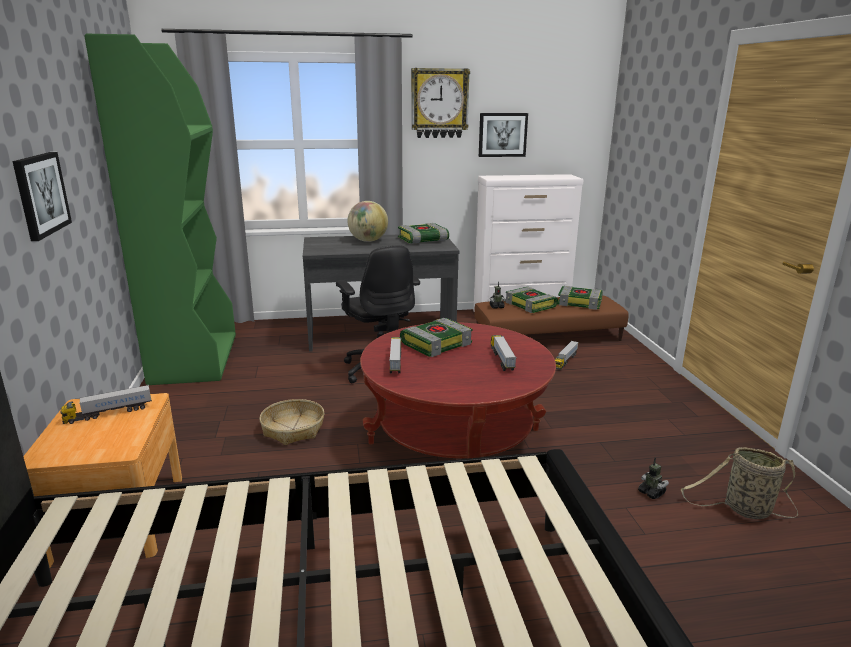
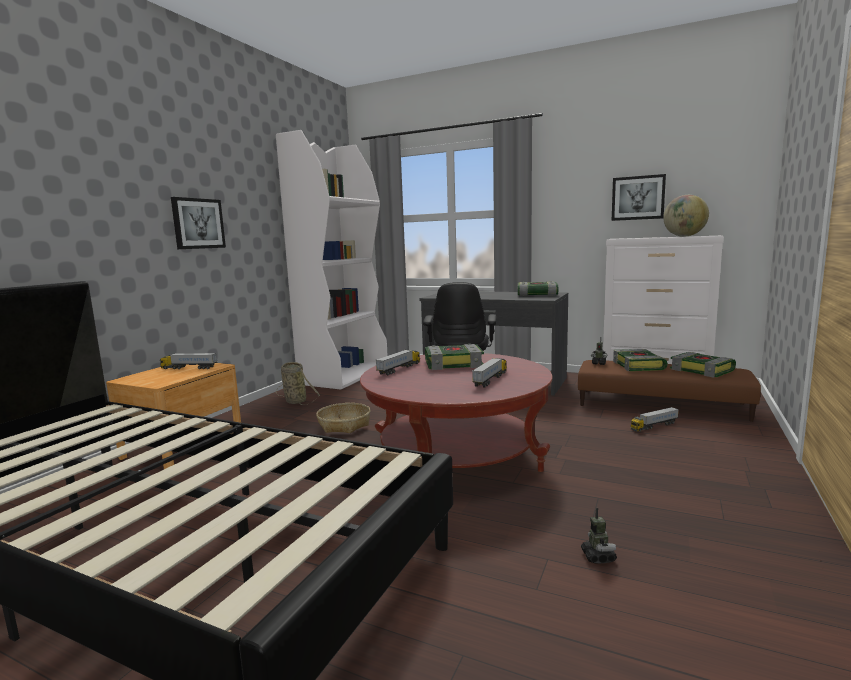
camera: 35 degrees right, 10 degrees down
(194, 358) = (345, 375): green bookcase -> white bookcase
(368, 241) = (488, 293): globe -> globe (684, 236)
(439, 103) = (572, 173): wall clock -> none
(743, 510) = (710, 616): basket -> basket (295, 401)

